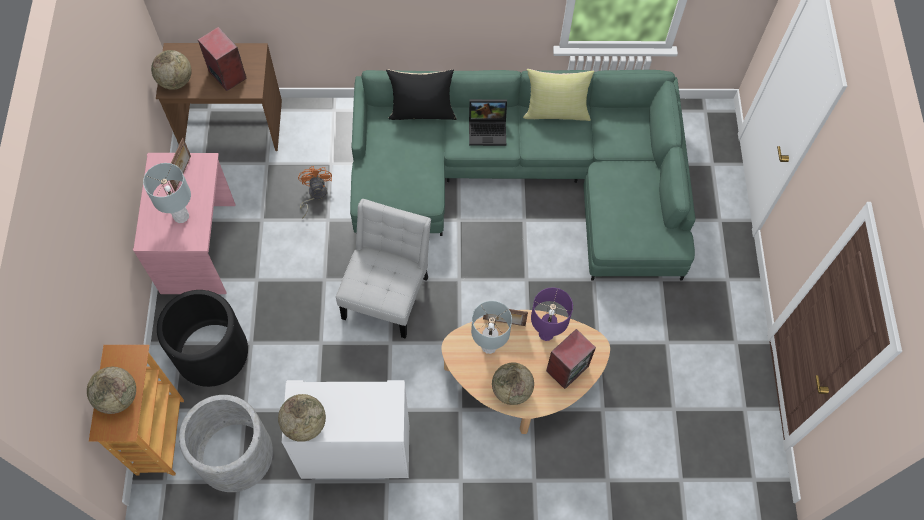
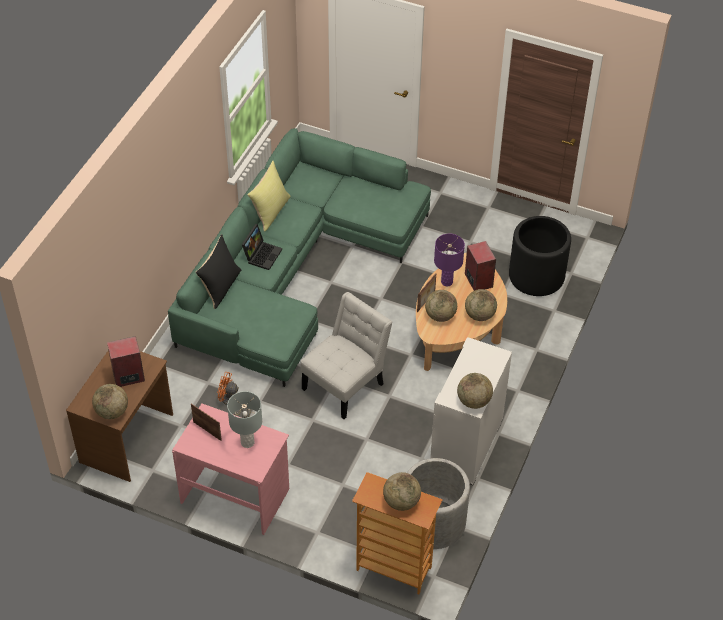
camera: 65 degrees left, 15 degrees down
(212, 353) = (337, 513): black planter -> black planter (536, 276)
(387, 292) = (346, 384): white chair -> white chair turned 90 degrees clockwise
(489, 346) = (440, 316): grey table lamp -> globe

